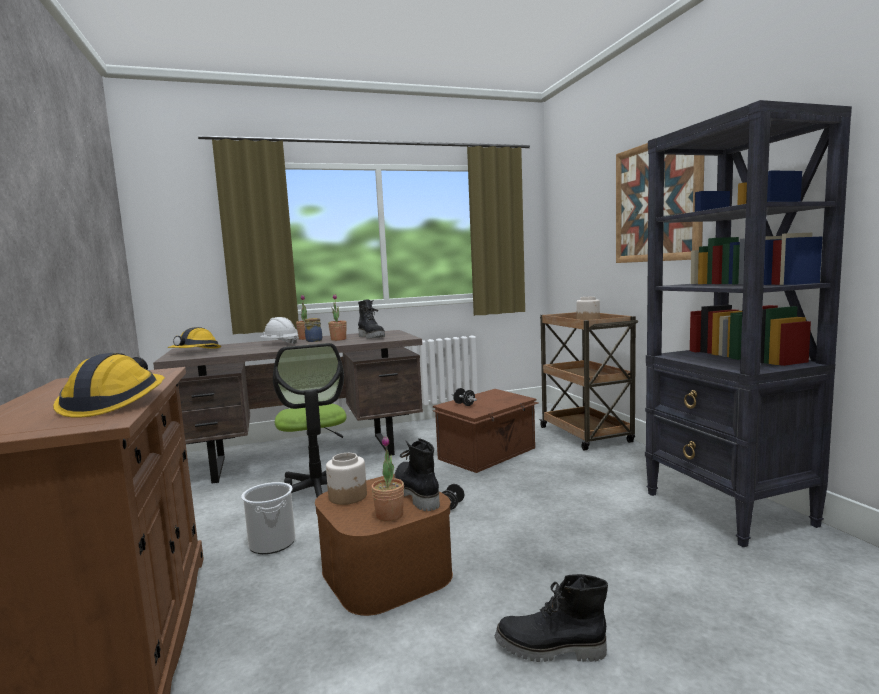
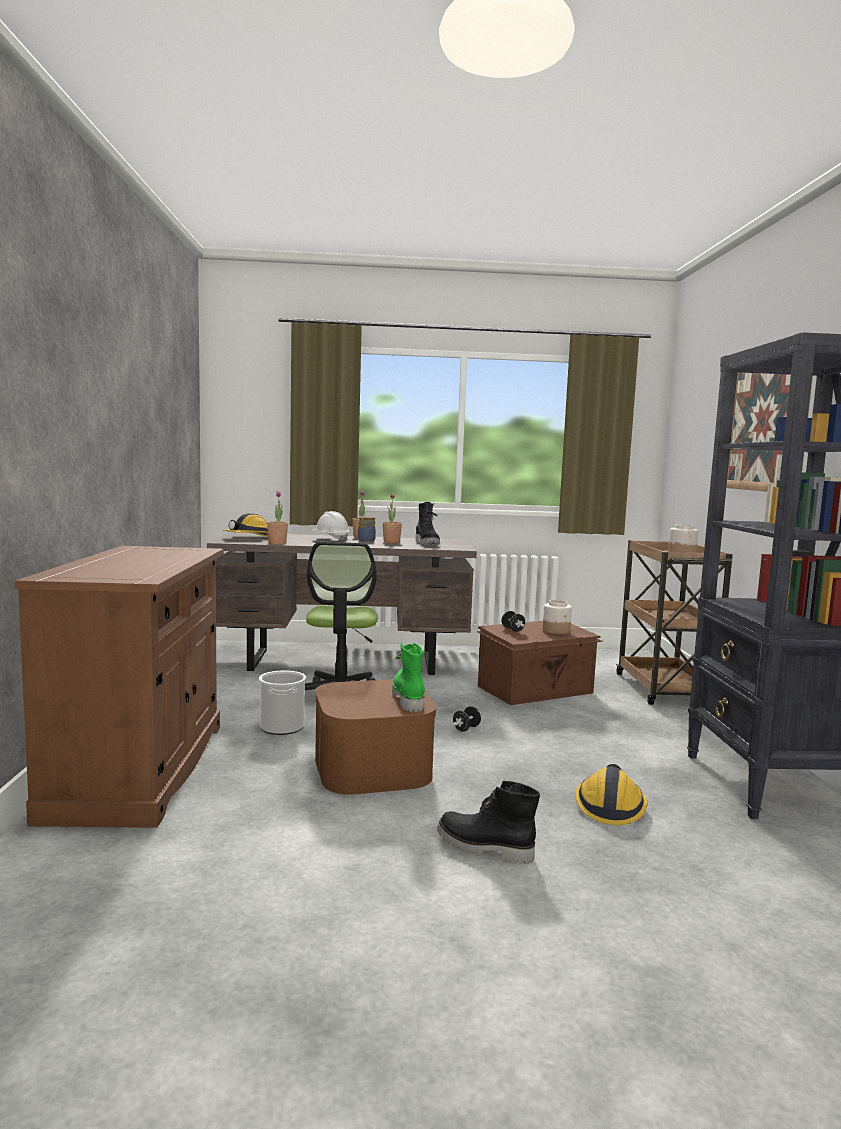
camera: 15 degrees right, 0 degrees up
(115, 403) = (155, 568): hard hat -> hard hat (609, 806)
(348, 496) = (346, 689): jar -> jar (556, 630)
(389, 515) = (373, 708): potted plant -> potted plant (277, 543)
(415, 494) = (407, 697): black boot -> green boot

